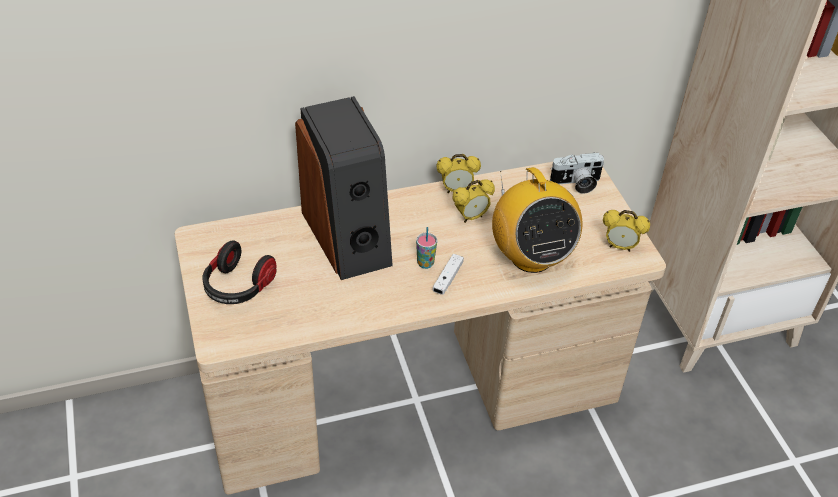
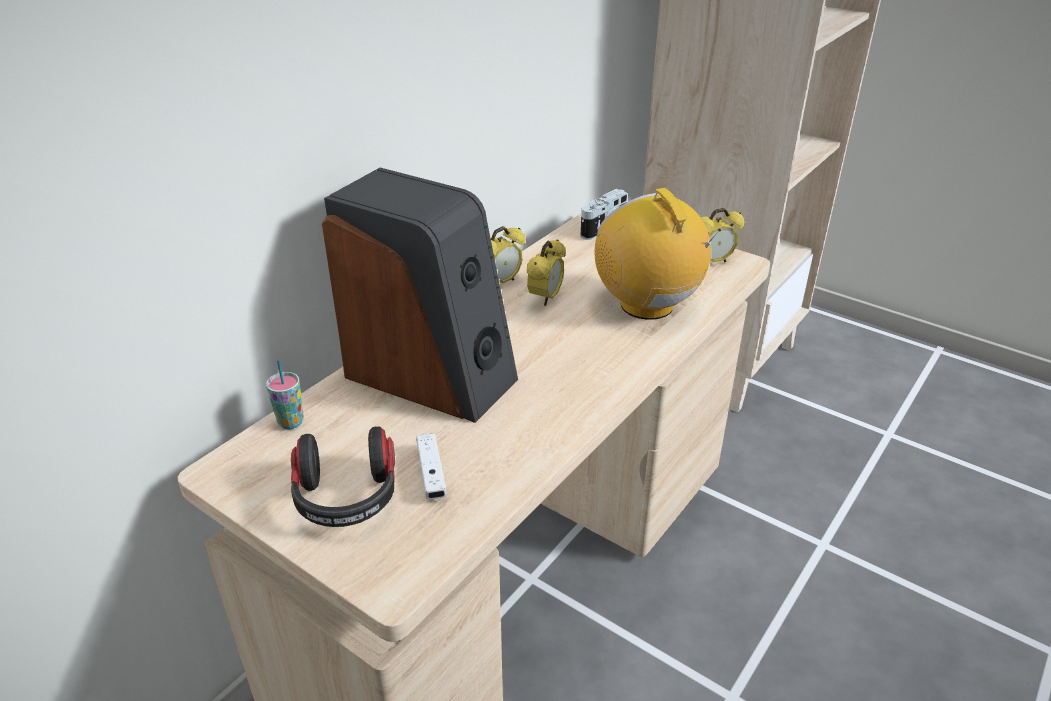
camera: 35 degrees left, 10 degrees down
(425, 263) = (551, 360): cup -> cup (291, 422)
(447, 279) = (592, 362): white game controller -> white game controller (431, 474)
(530, 257) = (647, 305): radio -> radio turned 150 degrees counterclockwise

